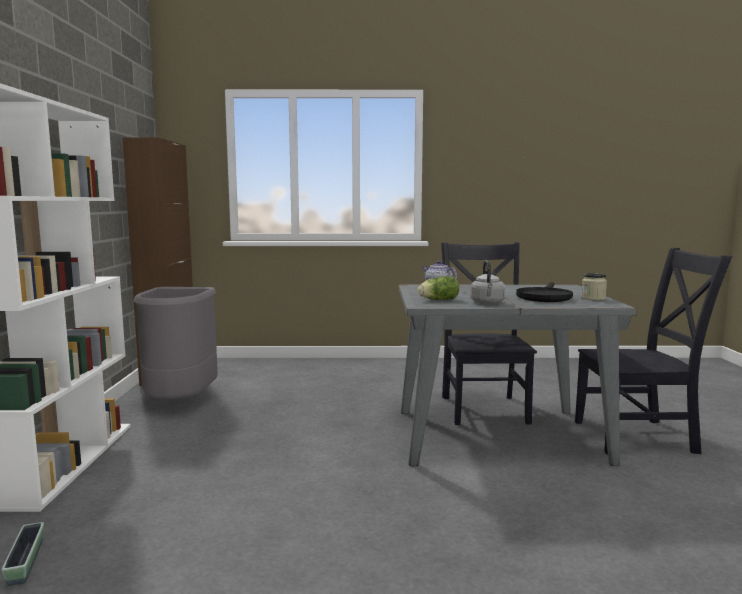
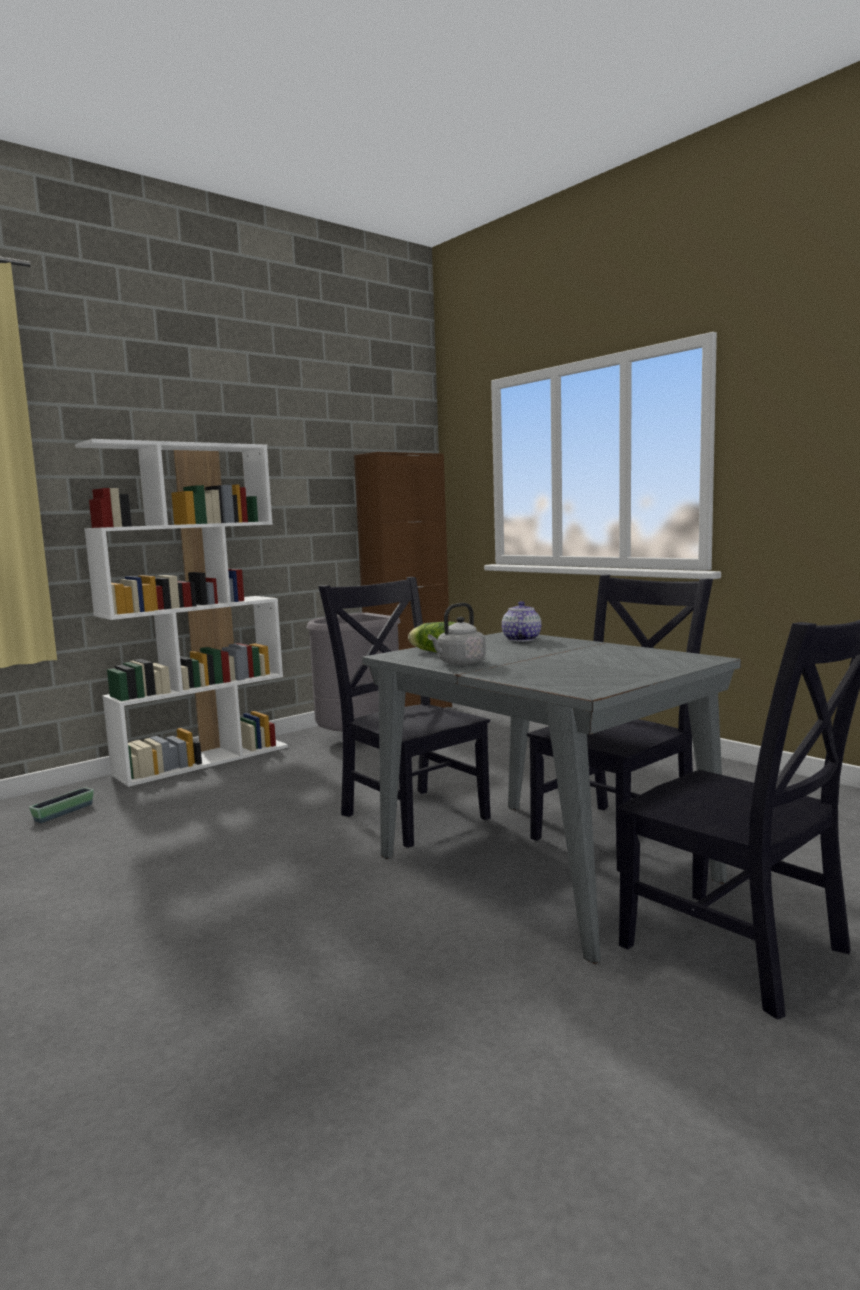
camera: 50 degrees right, 0 degrees up
(360, 436) = (411, 814): none -> black chair
(544, 297) = (569, 667): black frying pan -> none
(593, 298) = (621, 679): jar -> none

